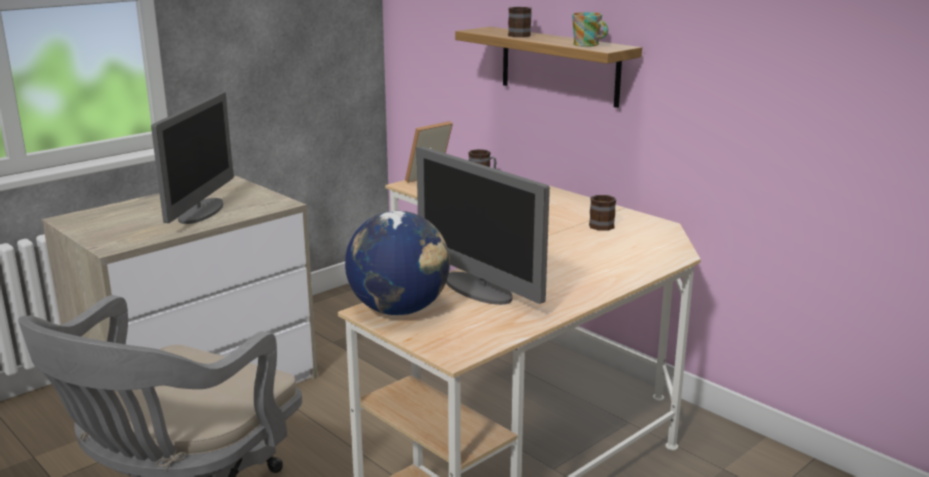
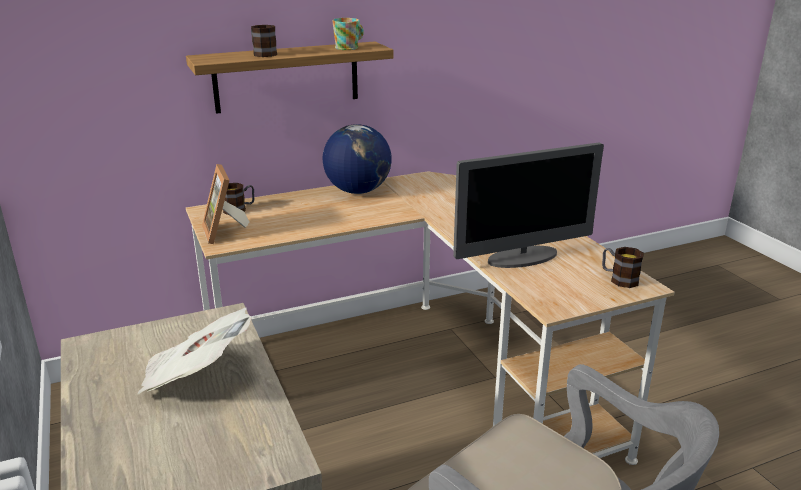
camera: 70 degrees left, 5 degrees up
(201, 211) = (196, 376): monitor -> newspaper
(399, 310) = (554, 294): globe -> globe (358, 191)
(603, 224) = (411, 192): mug -> mug (619, 279)

